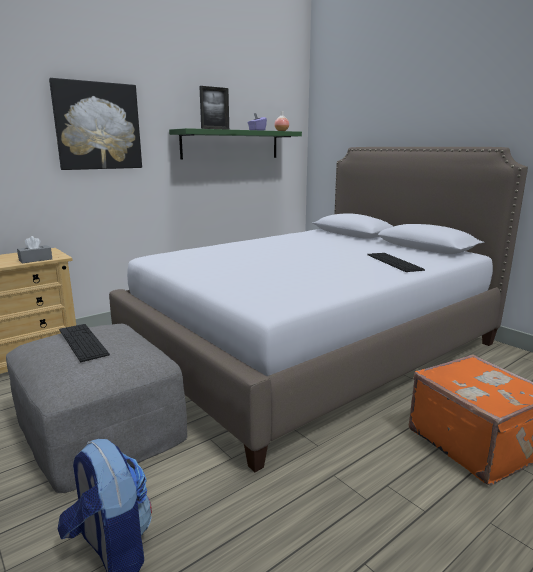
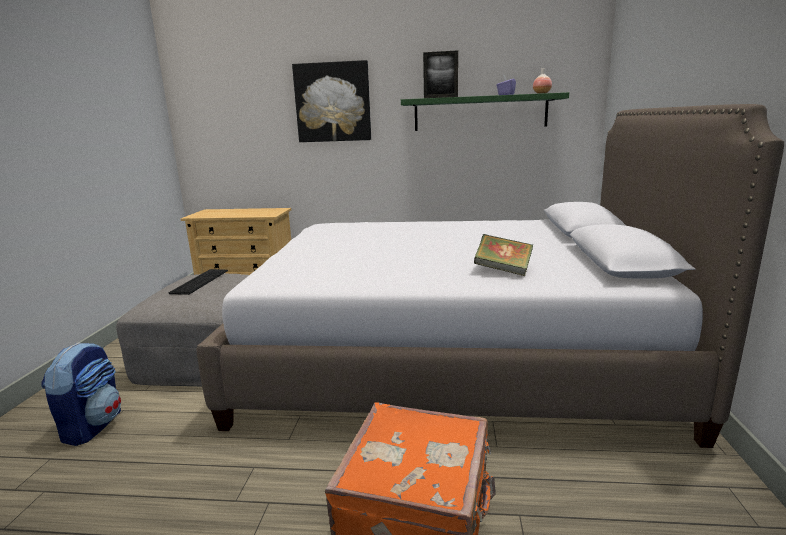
camera: 45 degrees right, 0 degrees up
(35, 260) = (254, 215): grey tissue box -> none
(394, 262) = (503, 270): keyboard -> book

